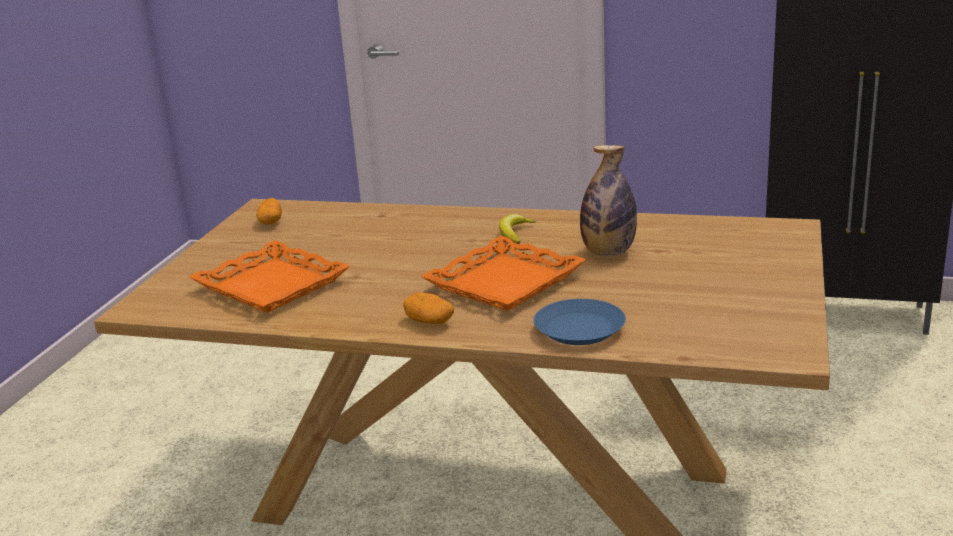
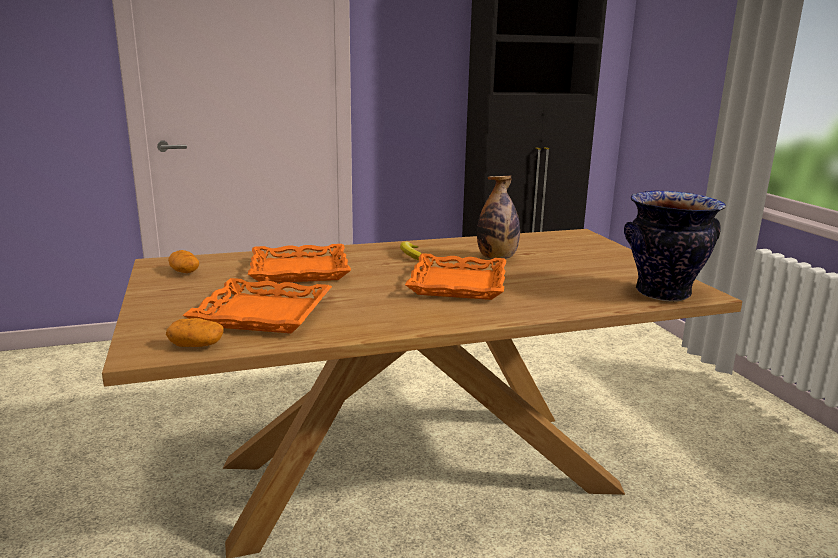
camera: 35 degrees left, 5 degrees down
(371, 237) = (299, 271): none -> orange tray
(429, 322) = (446, 316): potato -> potato (196, 346)
(580, 330) = (561, 302): blue plate -> none
(732, 343) = (663, 294): none -> vase

